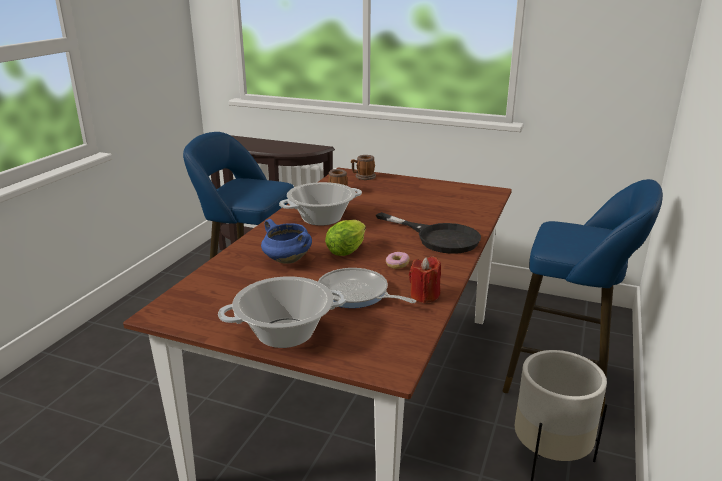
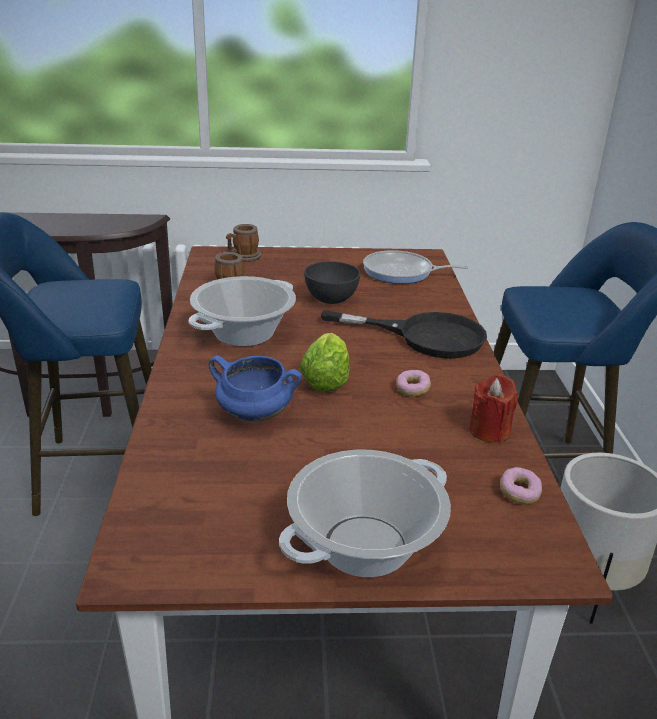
camera: 25 degrees left, 5 degrees up
(356, 294) = (402, 450): frying pan -> frying pan (401, 272)
(397, 208) = (331, 299): none -> grey bowl
(407, 330) = (519, 493): none -> donut

